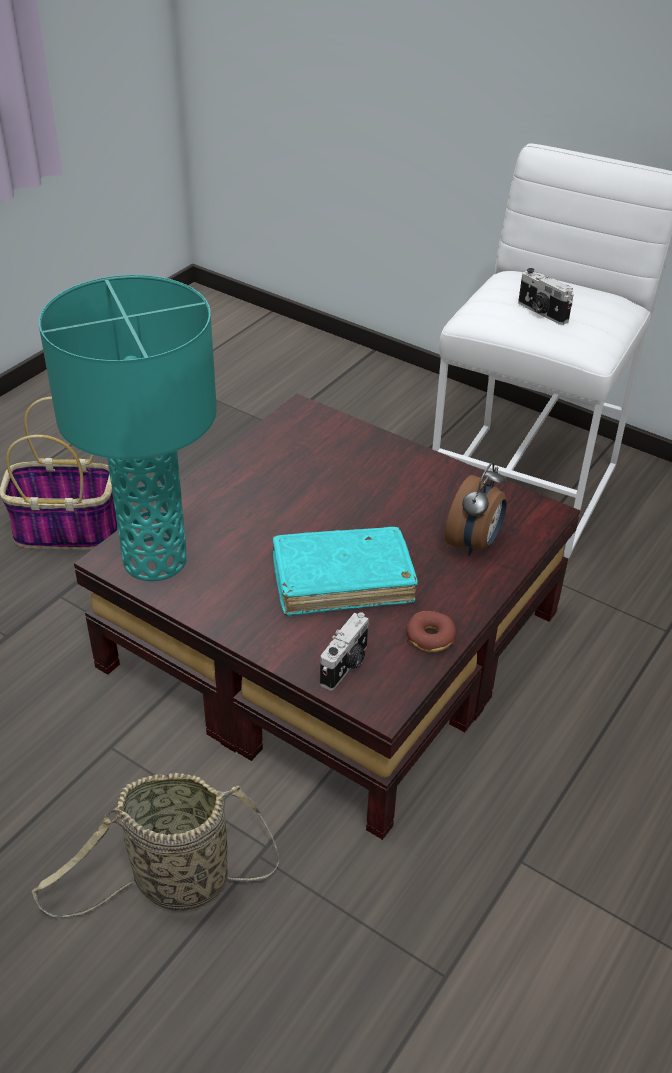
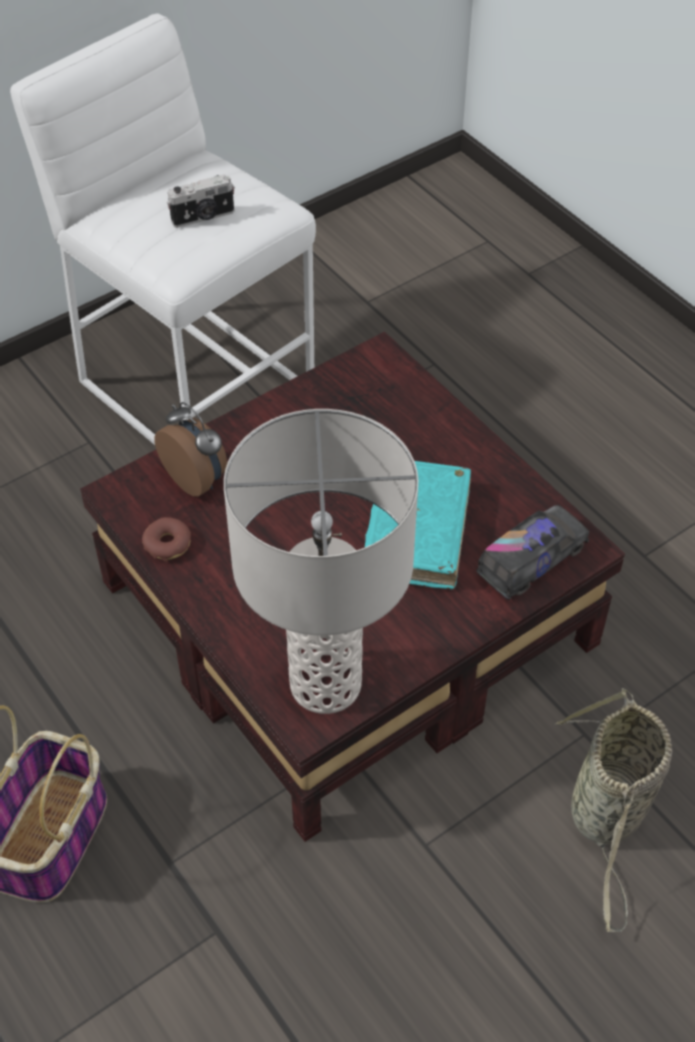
camera: 70 degrees left, 10 degrees up
(155, 559) = (324, 682): turquoise table lamp -> white table lamp
(346, 666) = (531, 561): camera -> toy truck
(430, 637) = (514, 490): donut -> donut (167, 544)
(474, 543) = (402, 419): alarm clock -> alarm clock (197, 479)

